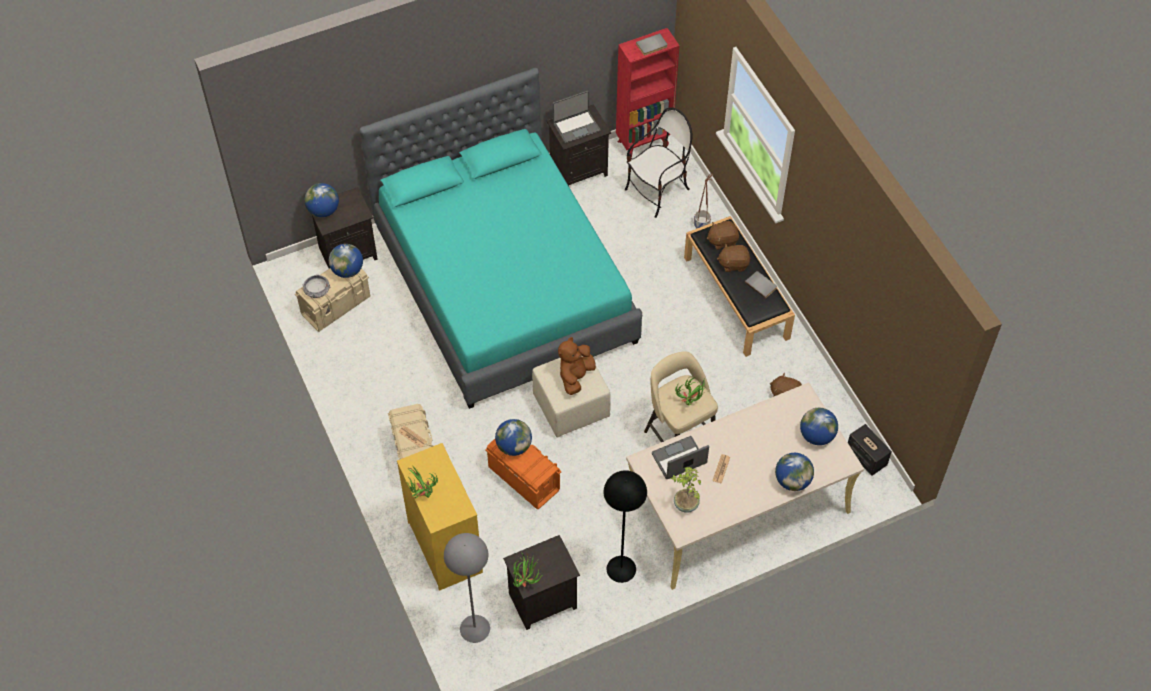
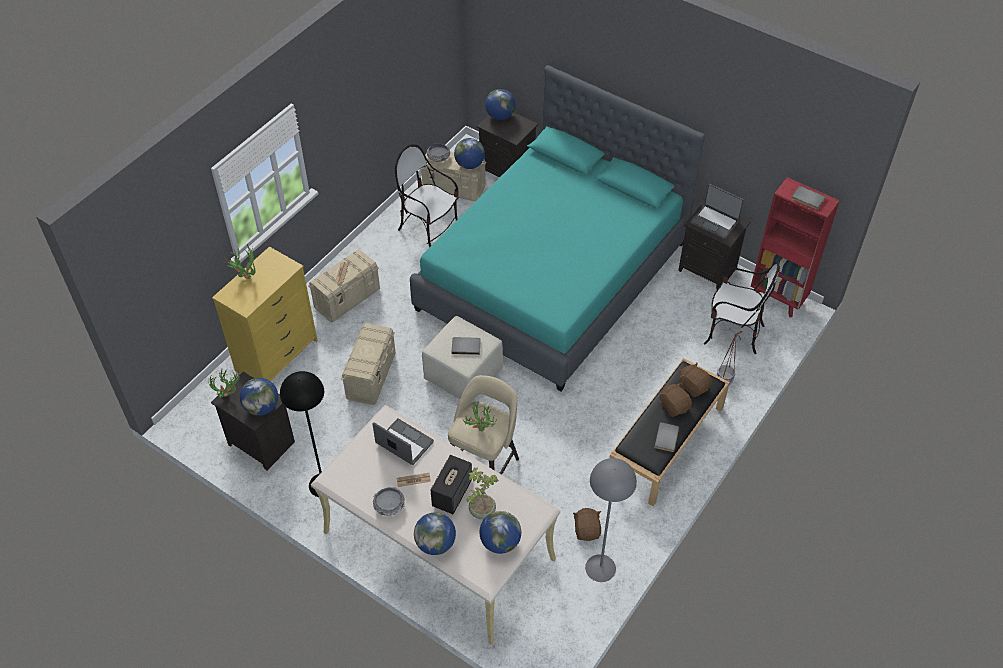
camera: 60 degrees right, 5 degrees down
(376, 352) = (429, 230): none -> chair
(474, 628) = (211, 409): grey floor lamp -> grey floor lamp (600, 567)
(514, 446) = (373, 340): globe -> globe (262, 407)
(524, 478) = (371, 376): orange storage box -> beige storage box
(575, 376) = (466, 346): brown plush toy -> grey book
(685, 505) = (358, 469): potted plant -> potted plant (481, 510)
(736, 497) = (389, 505): none -> bowl
(866, 457) = (564, 631): speaker -> speaker (452, 493)

